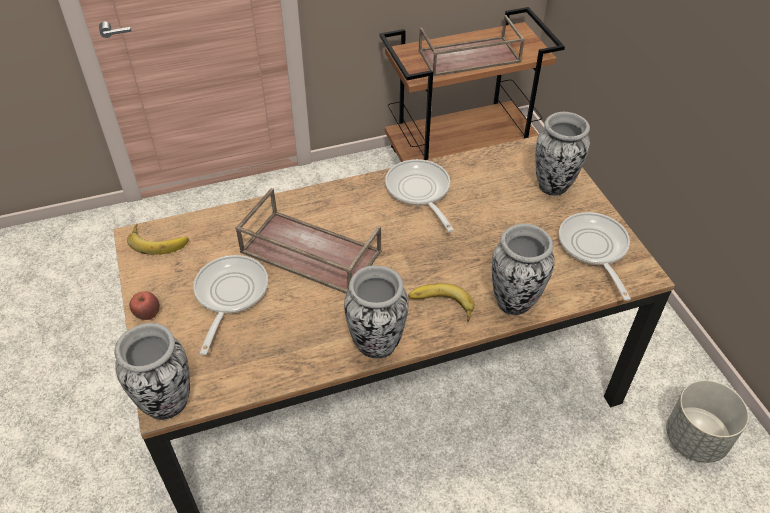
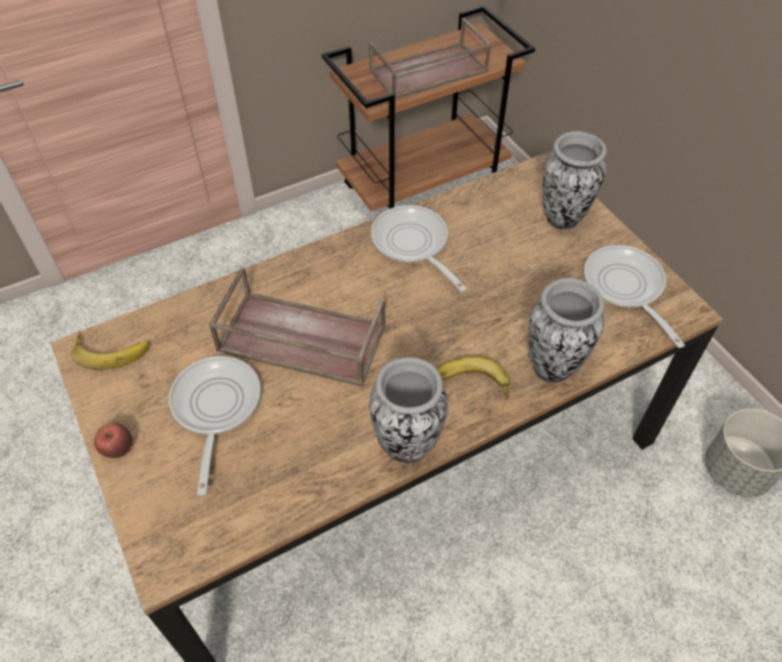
camera: 10 degrees left, 5 degrees up
(167, 404) = (168, 565): vase -> none

